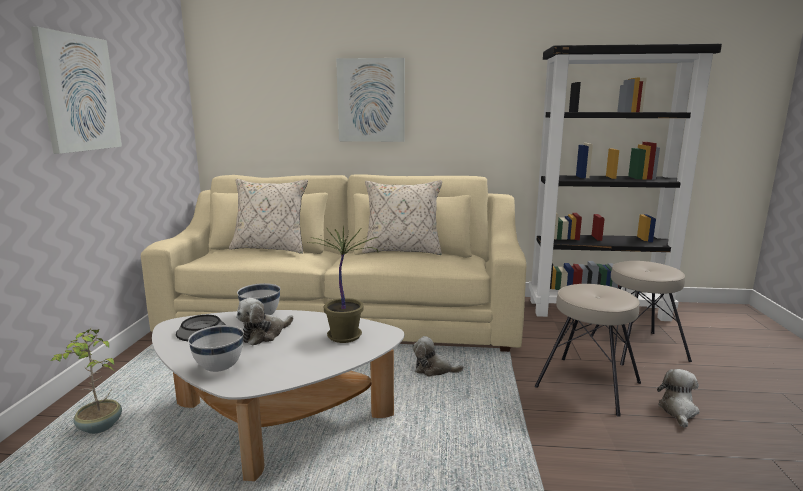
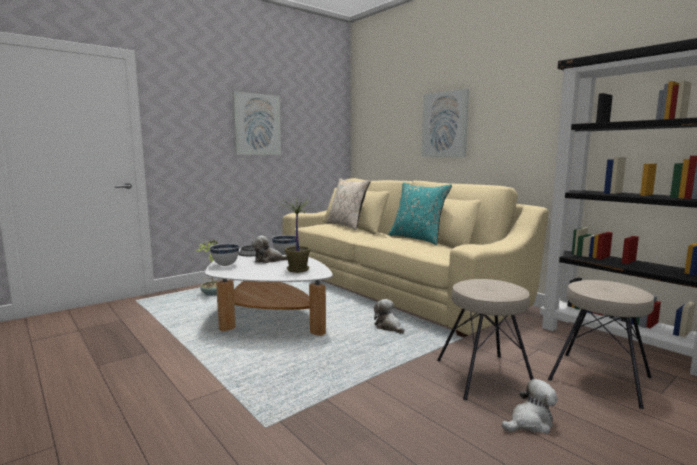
camera: 45 degrees right, 5 degrees down
(402, 251) = (417, 239): beige pillow -> turquoise pillow

